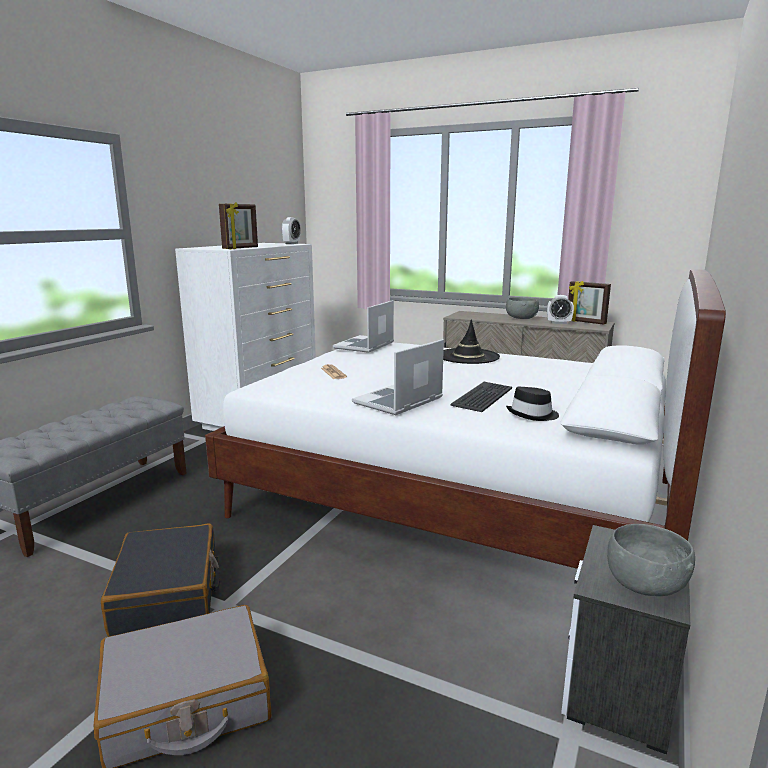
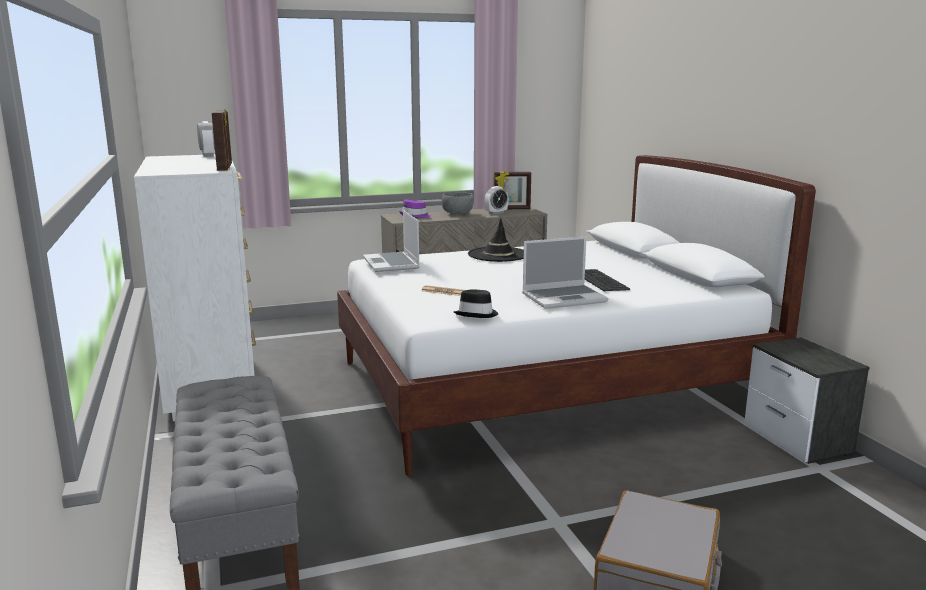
camera: 45 degrees left, 0 degrees up
(168, 593) = (499, 539): black suitcase -> none
(398, 401) = (564, 298): laptop -> laptop turned 105 degrees counterclockwise
(479, 315) = (415, 216): none -> purple hat
(533, 415) = (658, 283): black hat -> black hat (477, 314)
(644, 585) = (827, 360): grey bowl -> none

